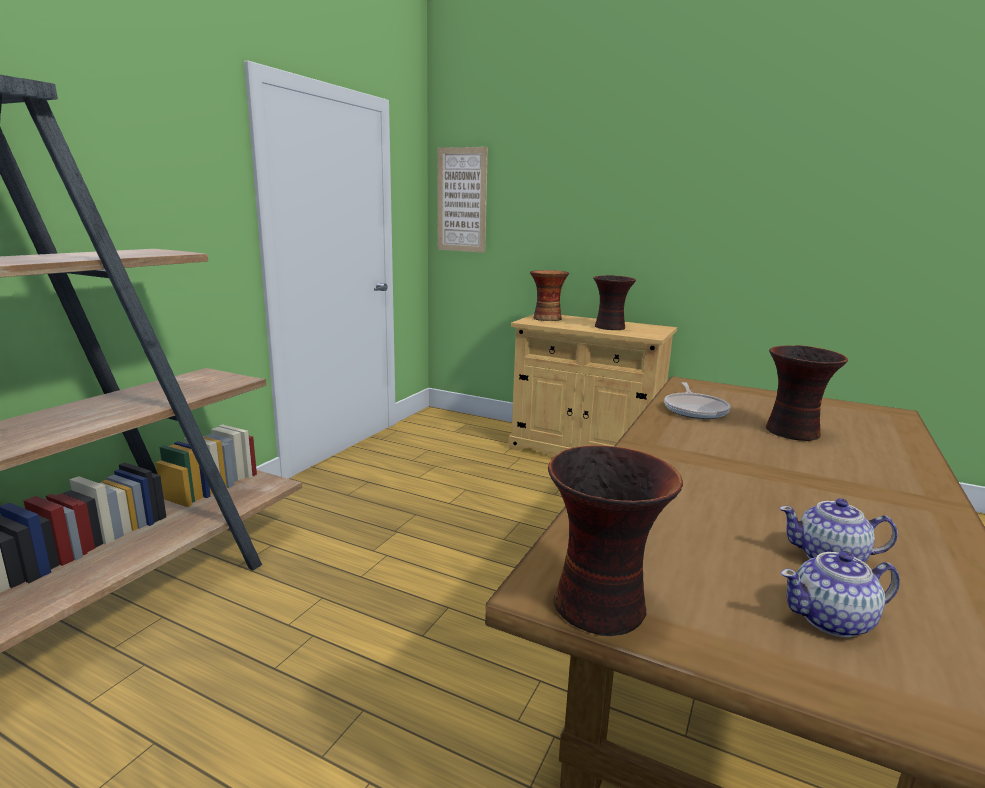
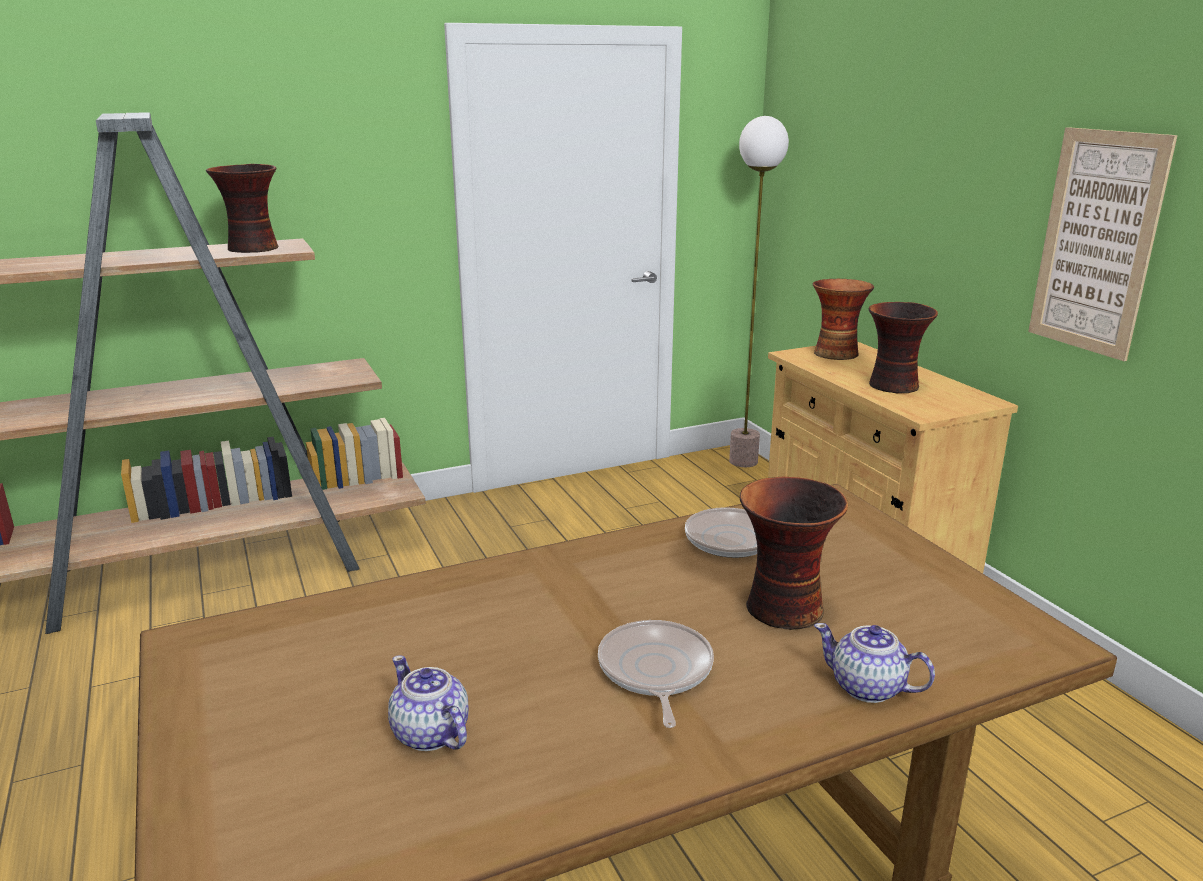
camera: 40 degrees right, 5 degrees up
(445, 415) = (744, 461): none -> floor lamp
(462, 200) = (791, 159): picture -> picture (1097, 242)
(603, 607) = (188, 670): vase -> vase (253, 249)
(824, 478) = (655, 671): none -> frying pan
(832, 620) = (298, 769): teapot -> teapot (868, 688)

